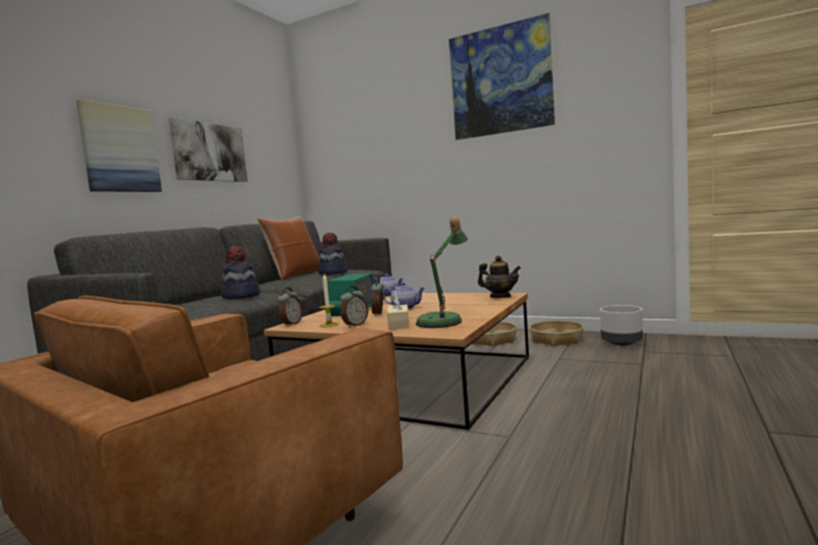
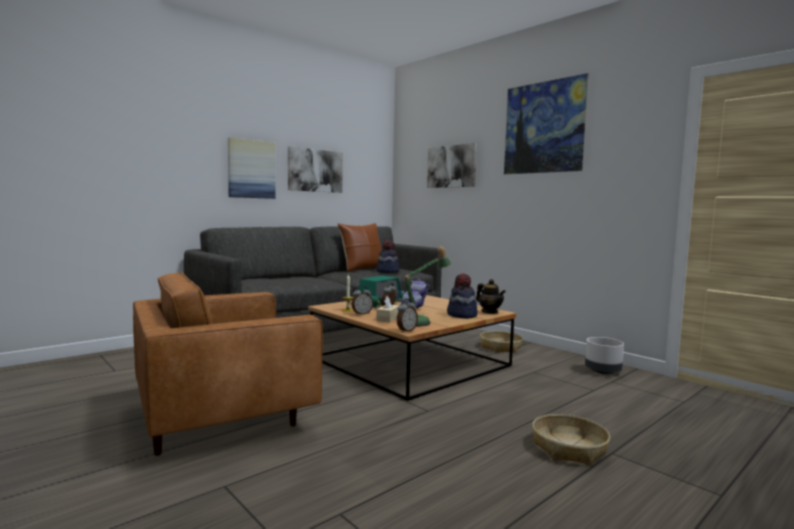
camera: 20 degrees right, 0 degrees up
(240, 296) = (306, 280): hat -> hat (461, 315)
(291, 324) = (327, 305): alarm clock -> alarm clock (406, 330)
(384, 139) = (451, 166): none -> picture
(556, 340) = (552, 358): basket -> basket (569, 448)

